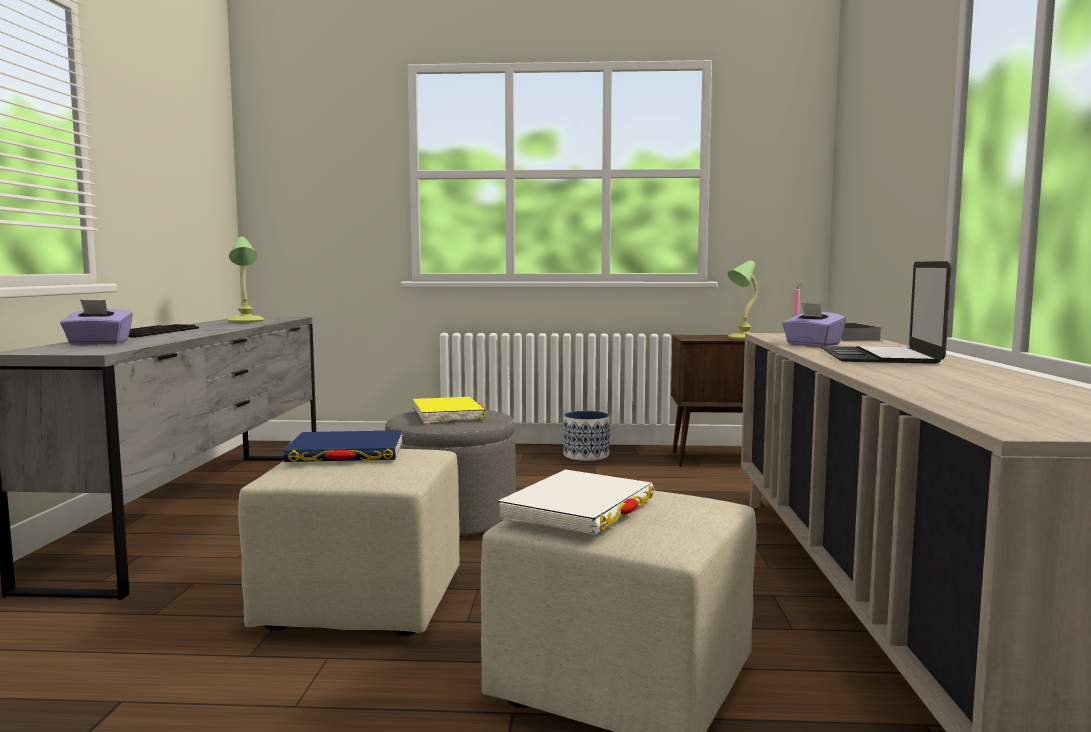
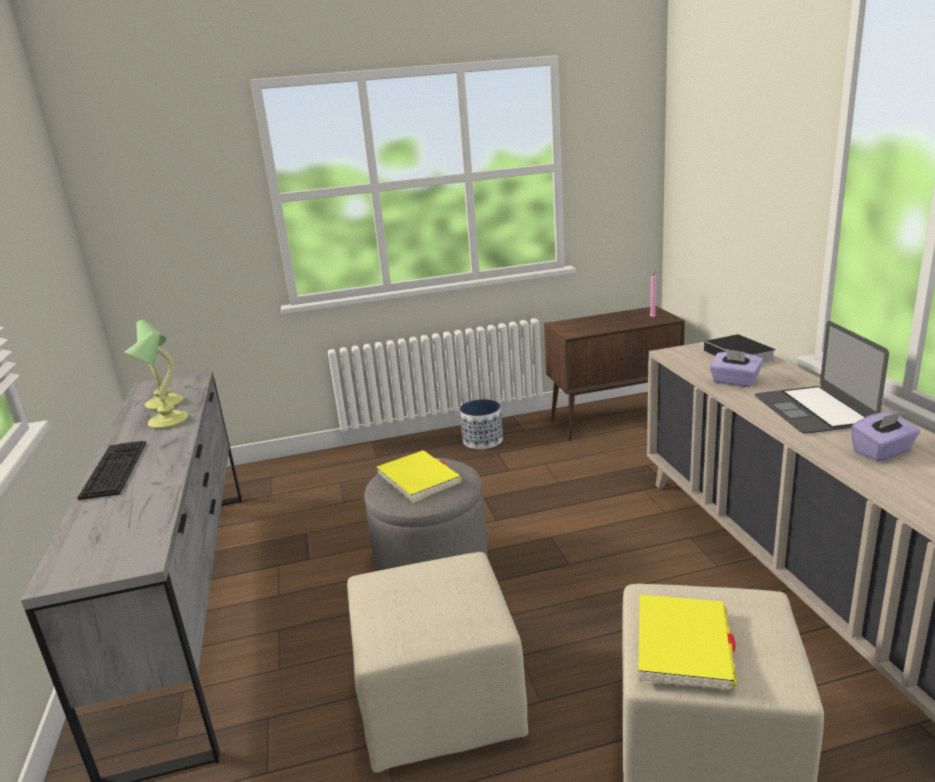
camera: 15 degrees left, 15 degrees up
(98, 343) = (105, 527): purple tissue box -> purple tissue box (882, 452)
(346, 453) = (407, 591): blue book -> none
(579, 509) = (683, 645): white book -> yellow book
(742, 338) = (611, 324): table lamp -> table lamp (166, 421)

